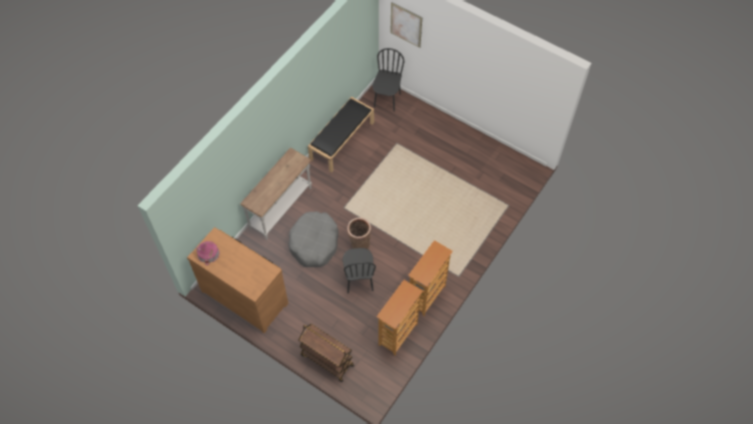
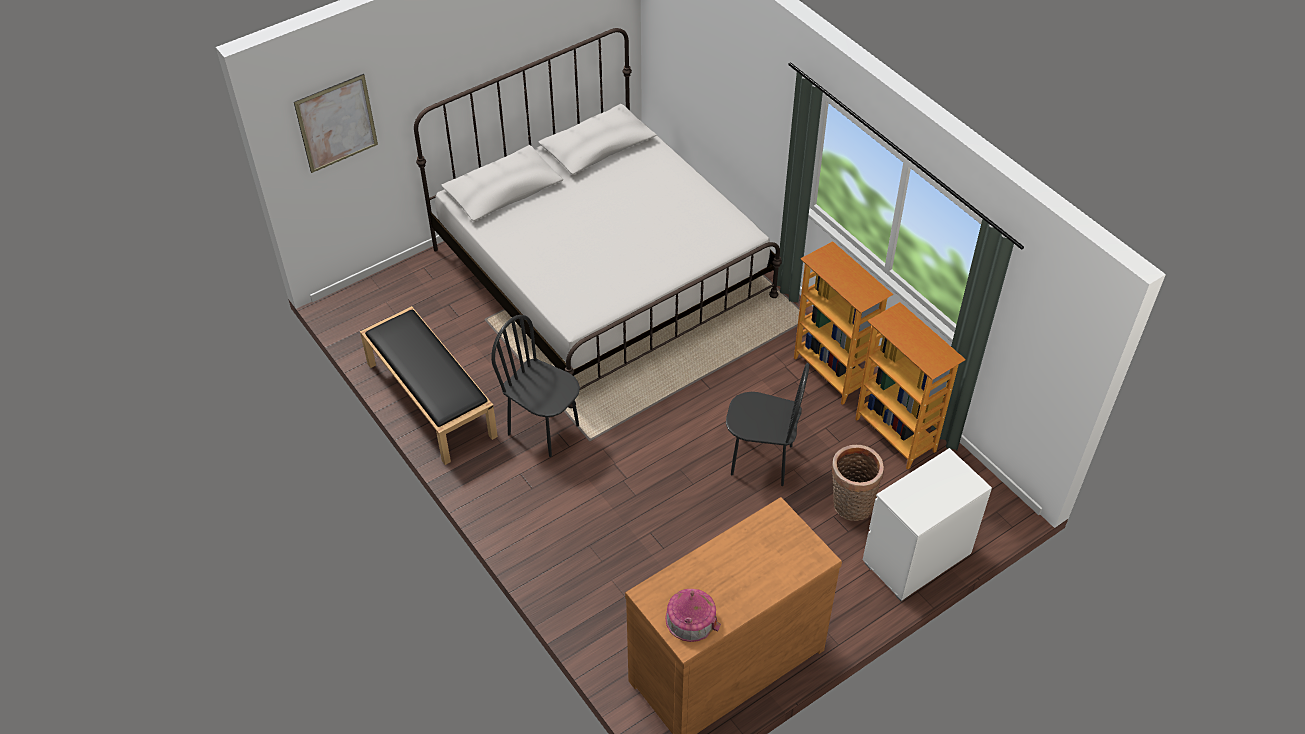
camera: 70 degrees left, 10 degrees down
(281, 208) = (540, 544): white console table -> none
(314, 243) = (649, 509): grey dog bed -> none
(326, 360) = (916, 558): brown cart -> white dresser
(359, 243) = (682, 438): basket -> basket (850, 506)
(387, 100) = (378, 305): black chair -> black chair (544, 429)
(448, 178) = (601, 272): none -> white bed

